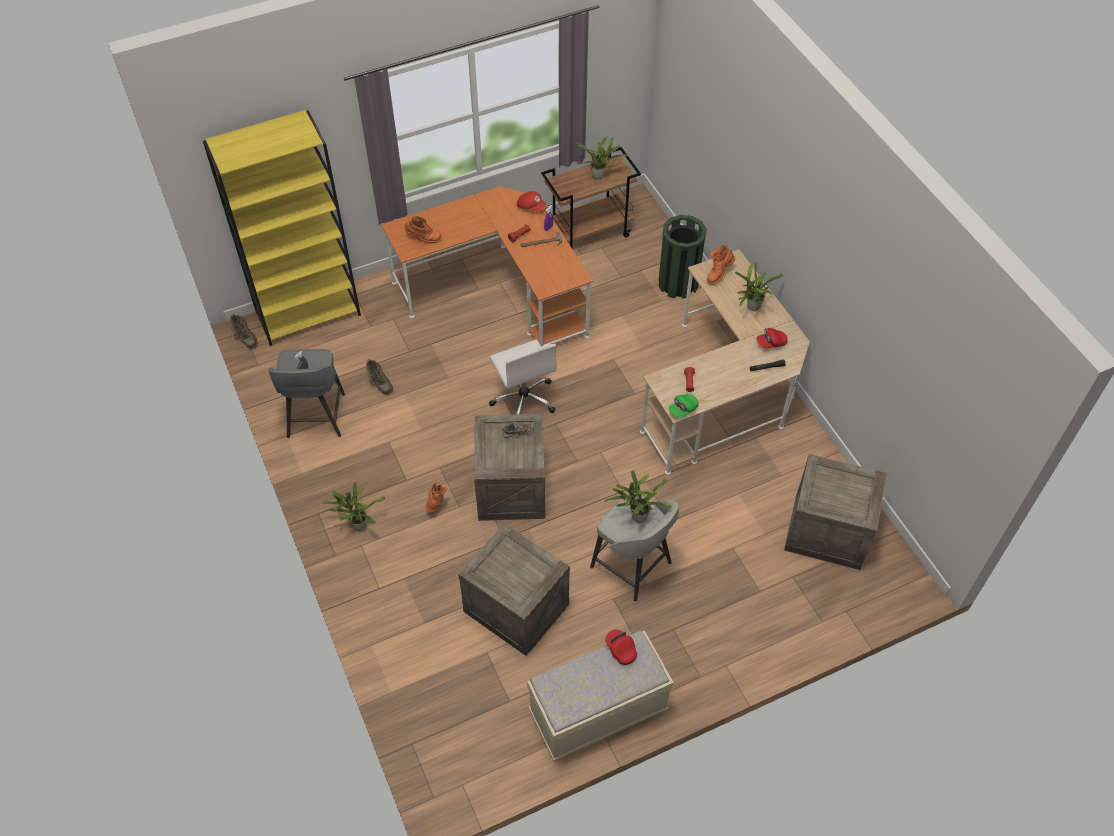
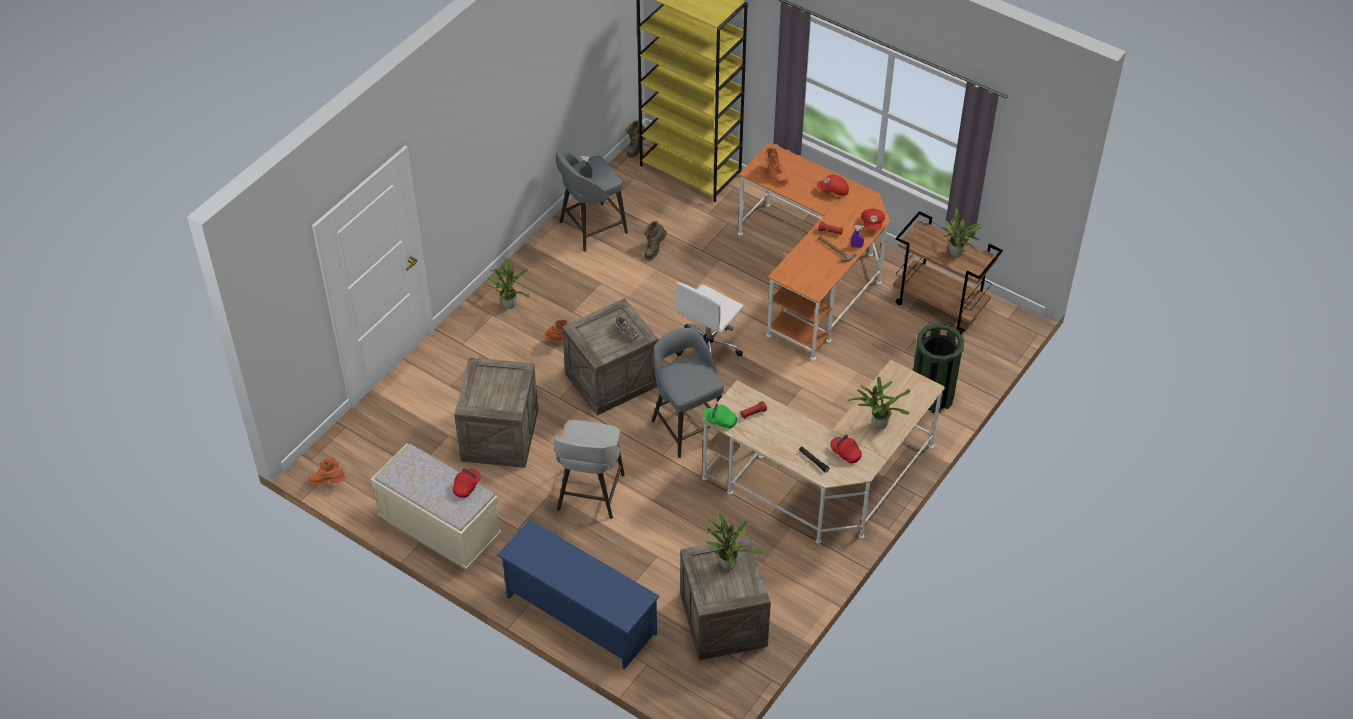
camera: 60 degrees right, 5 degrees down
(474, 212) = (833, 191): none -> red cap
(603, 457) = (687, 427): none -> grey stool
(637, 517) = (592, 440): potted plant -> potted plant (727, 562)
(718, 274) = (900, 384): orange boot -> orange boot (328, 482)
(765, 638) = (580, 615): none -> blue shoe rack

